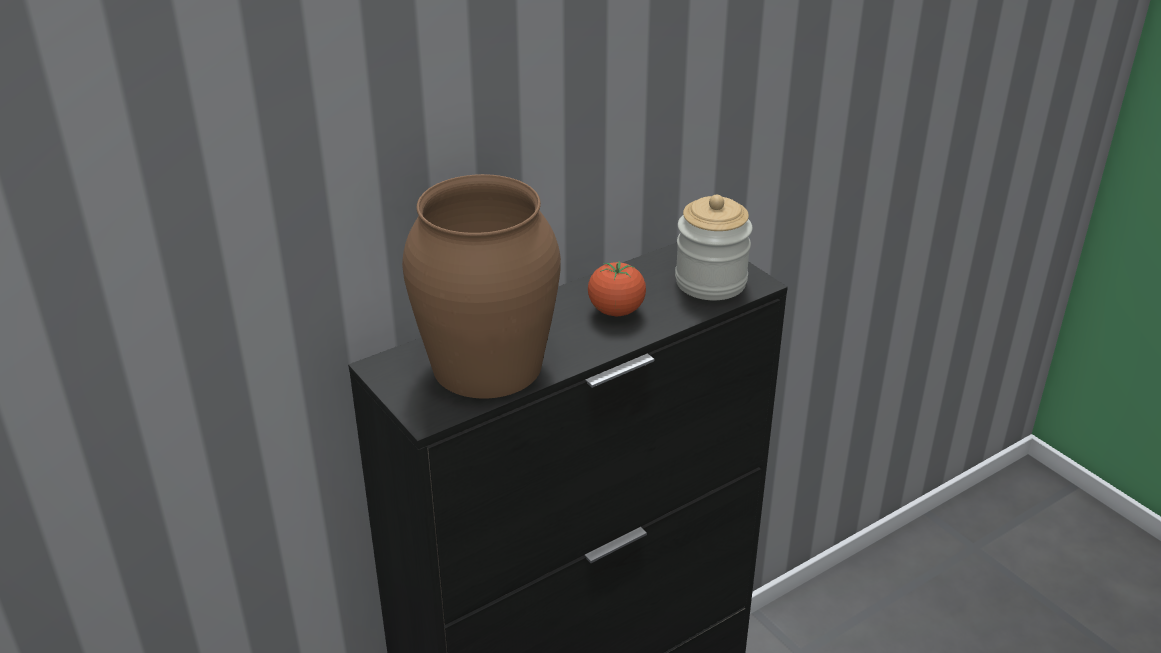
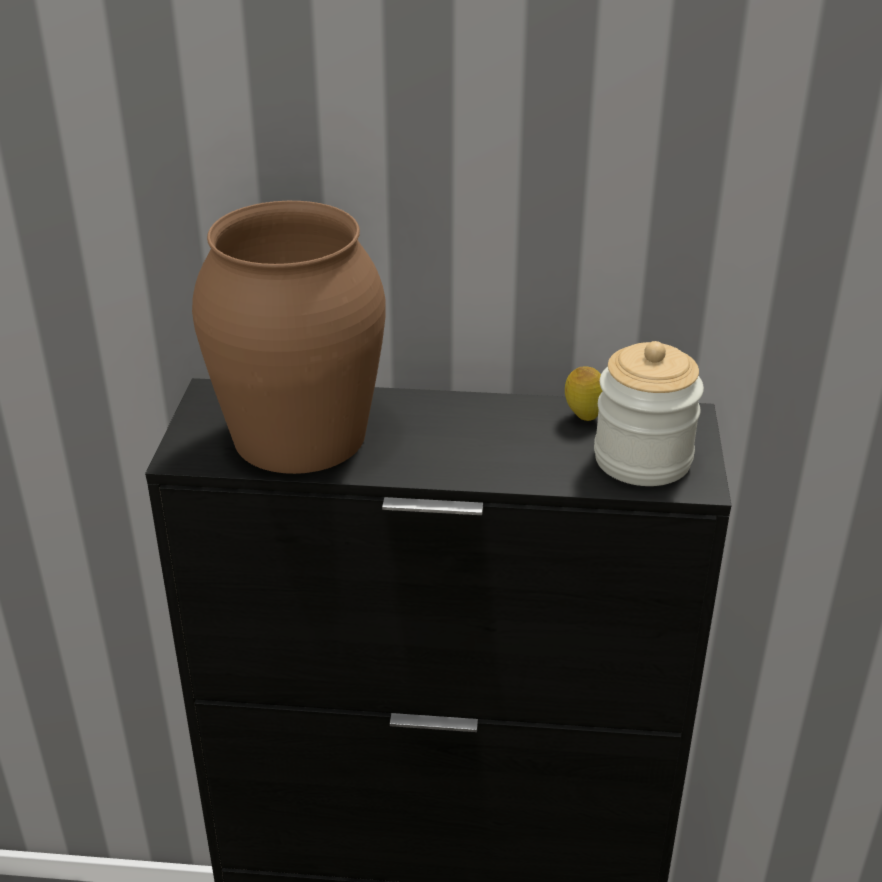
camera: 40 degrees right, 0 degrees up
(616, 311) = (495, 442): tomato -> none
(645, 272) = (583, 417): none -> lemon

